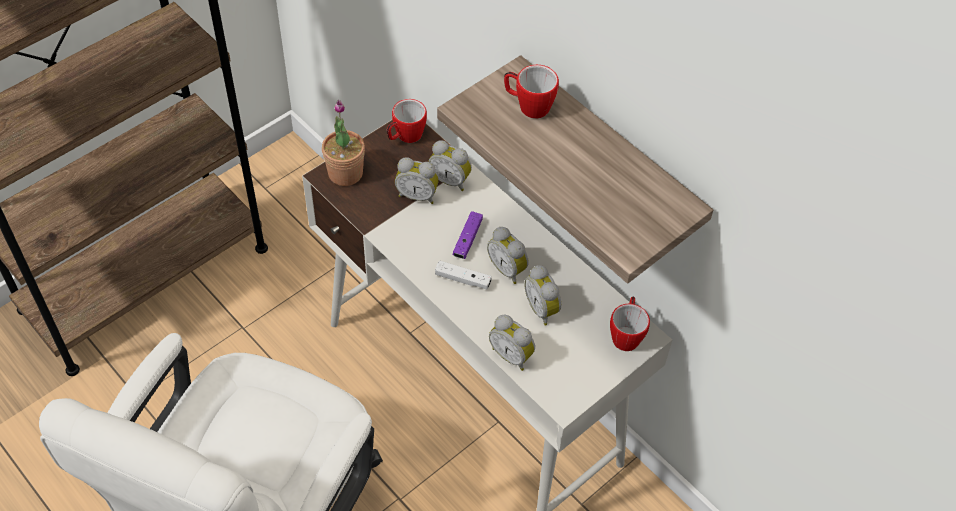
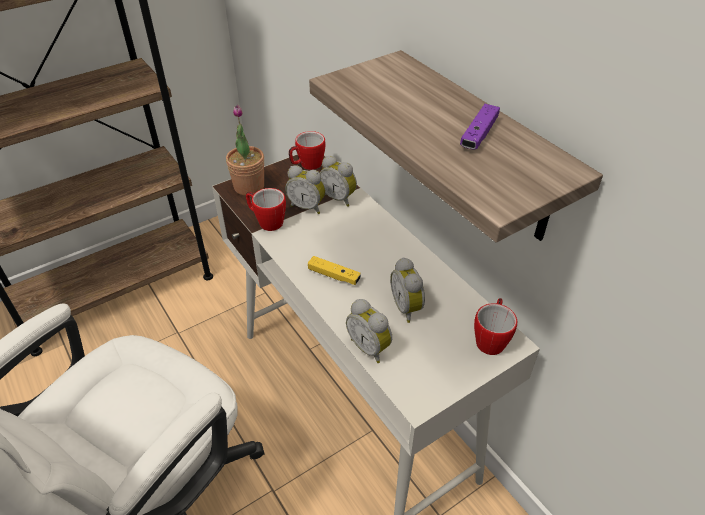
camera: 10 degrees right, 10 degrees down
(463, 279) = (334, 275): white game controller -> yellow game controller
(467, 239) = (345, 243): purple game controller -> purple game controller (479, 134)
(508, 269) = (379, 270): alarm clock -> none
(528, 106) = (401, 82): mug -> mug (266, 221)

